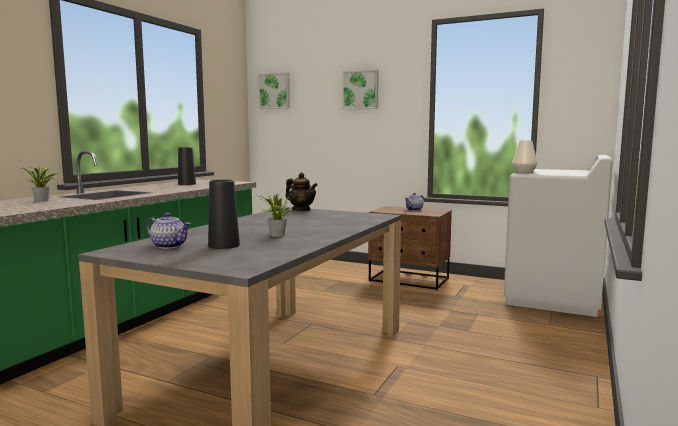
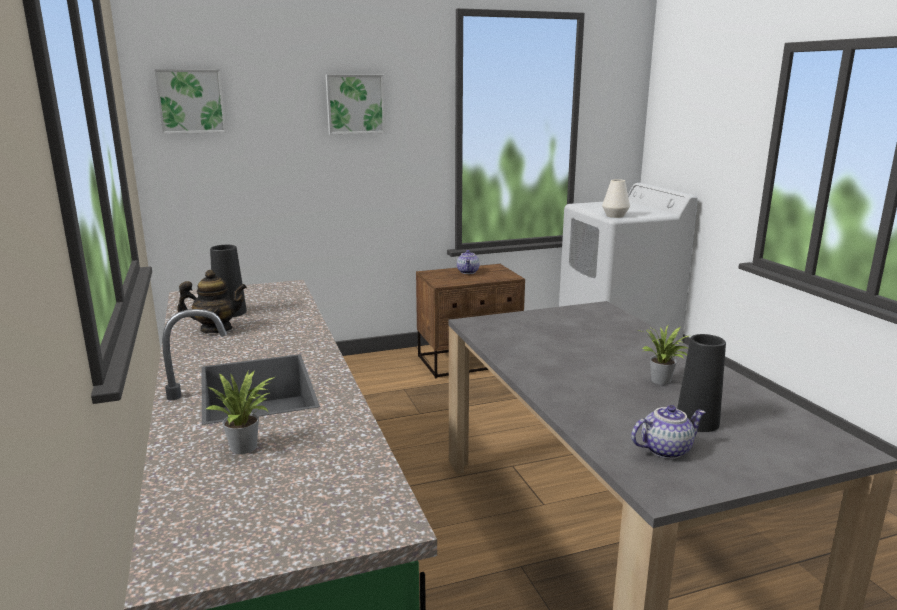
camera: 45 degrees left, 10 degrees up
(301, 210) = (496, 321): teapot -> teapot (216, 329)

